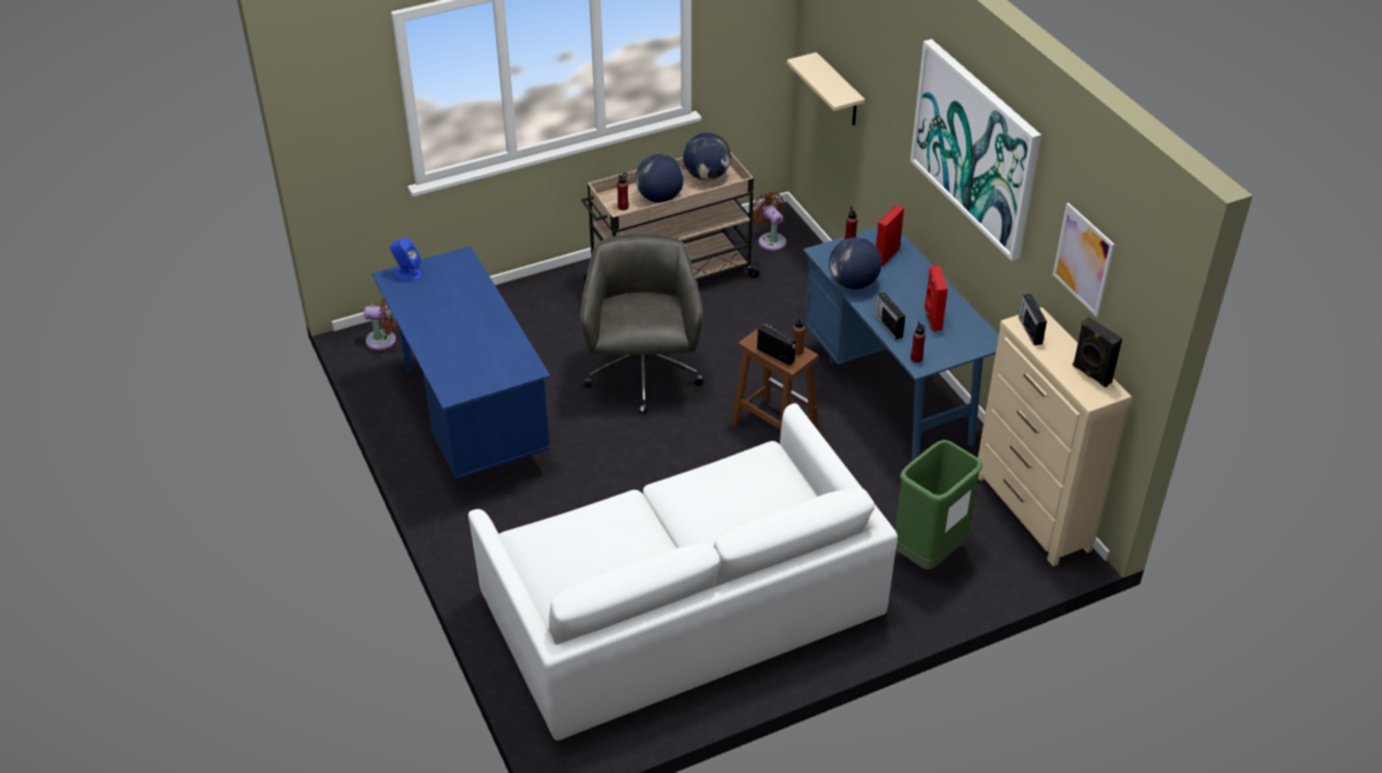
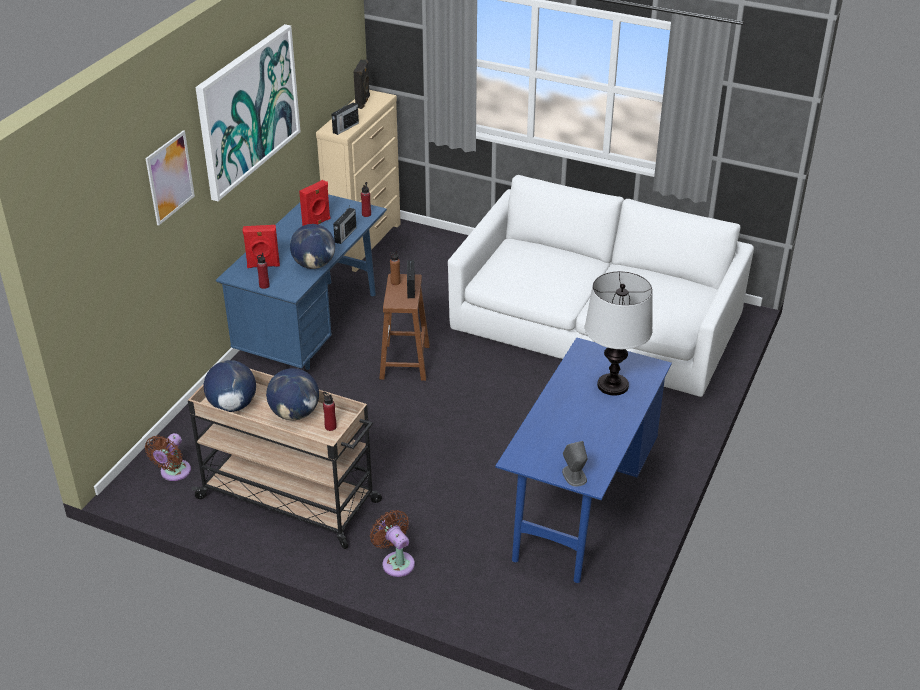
camera: 130 degrees left, 5 degrees down
(384, 340) = (564, 625): brown fan -> brown fan (396, 562)
(407, 273) = (574, 476): blue speaker -> grey speaker
(464, 354) = (613, 385): none -> table lamp
(643, 376) = (427, 446): grey office chair -> none
(839, 91) = (125, 282): beige shelf -> none
(929, 553) = (443, 262): green trash can -> none
(1083, 259) = (324, 60): picture -> picture (170, 177)

